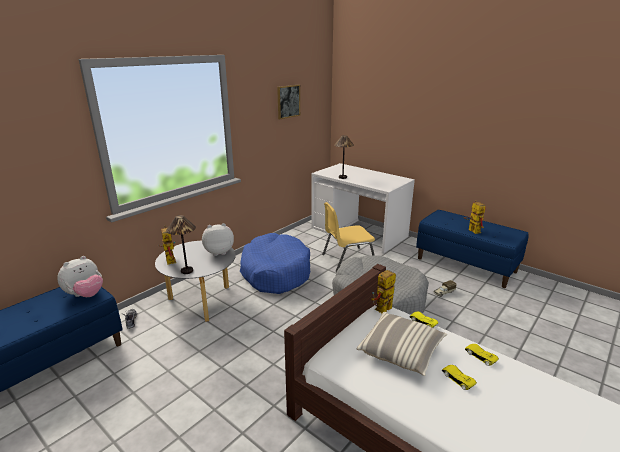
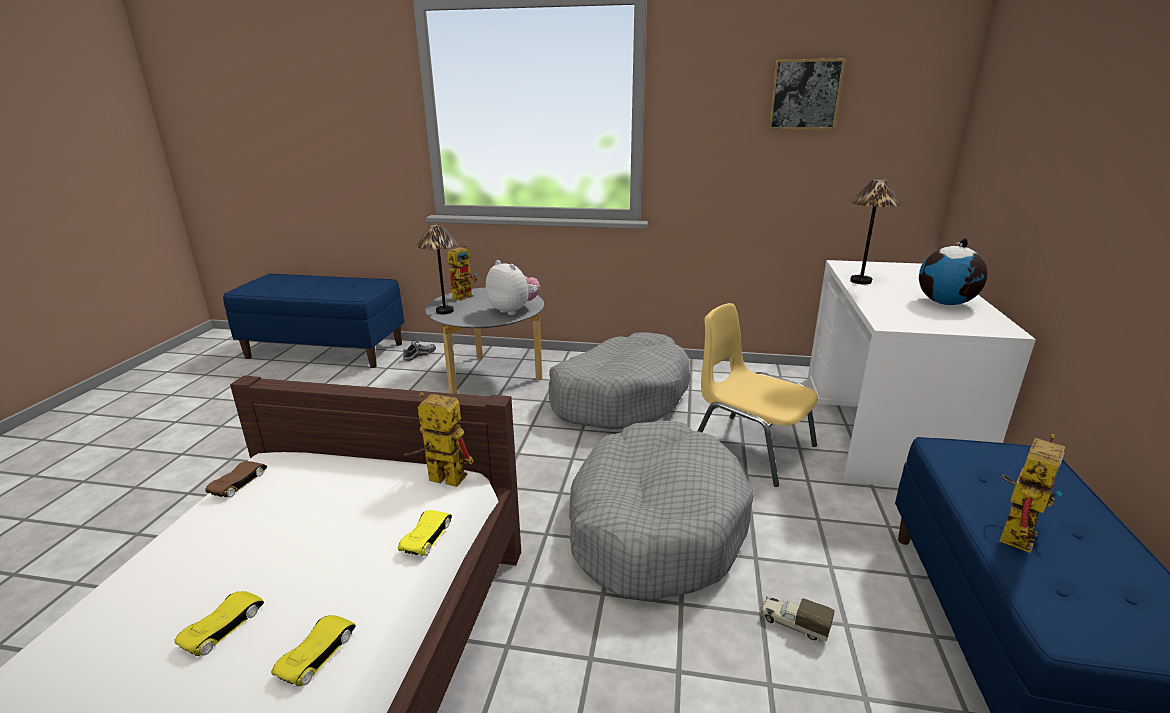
camera: 60 degrees right, 0 degrees up
(85, 295) = (358, 291): plush toy -> none
(275, 272) = (619, 397): blue dog bed -> grey dog bed
(344, 370) = (238, 482): none -> brown toy car
(377, 176) = (946, 303): none -> globe
(401, 351) = (306, 529): pillow -> none

